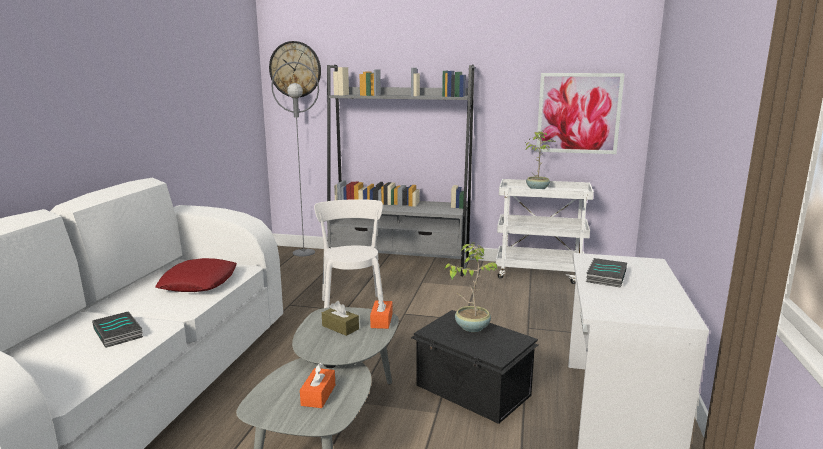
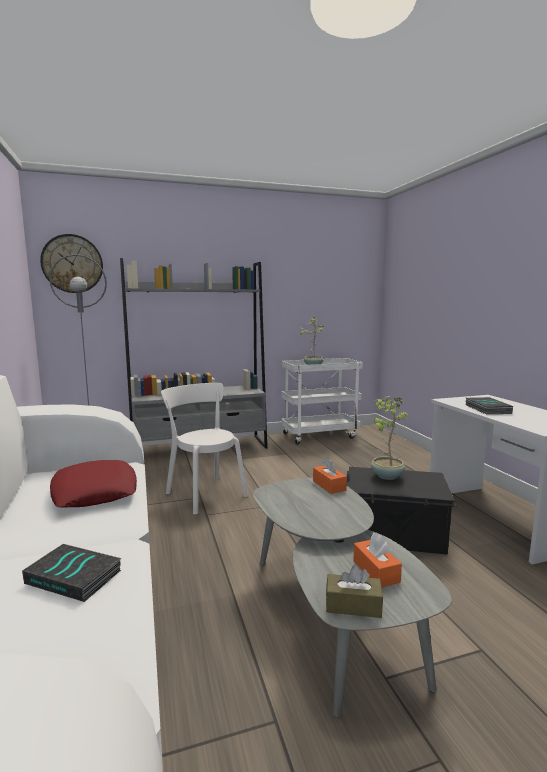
camera: 30 degrees left, 5 degrees down
(340, 327) = (304, 500): brown tissue box -> brown tissue box (353, 605)
(578, 113) = (334, 304): picture -> none

